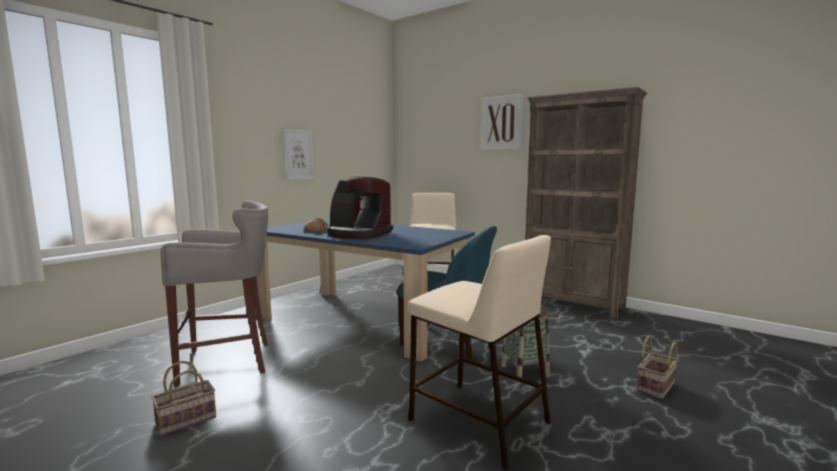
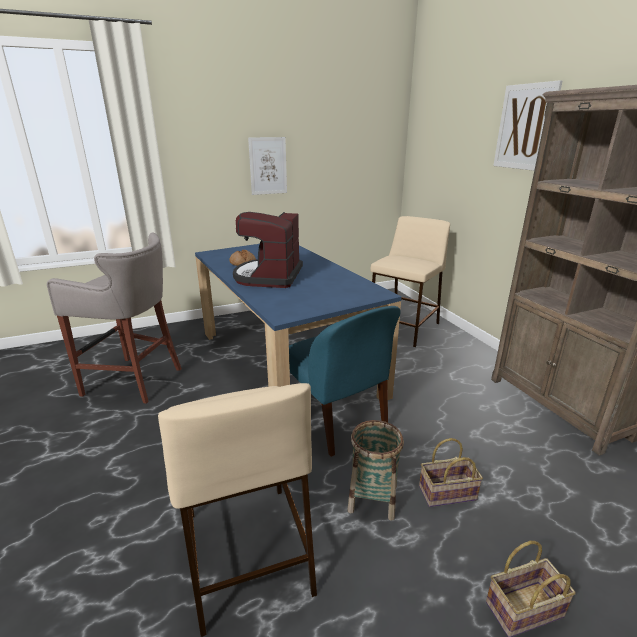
camera: 30 degrees right, 15 degrees up
(185, 421) = (50, 437): basket -> basket (446, 494)
(358, 234) = (269, 276): coffee machine -> coffee machine turned 45 degrees clockwise

